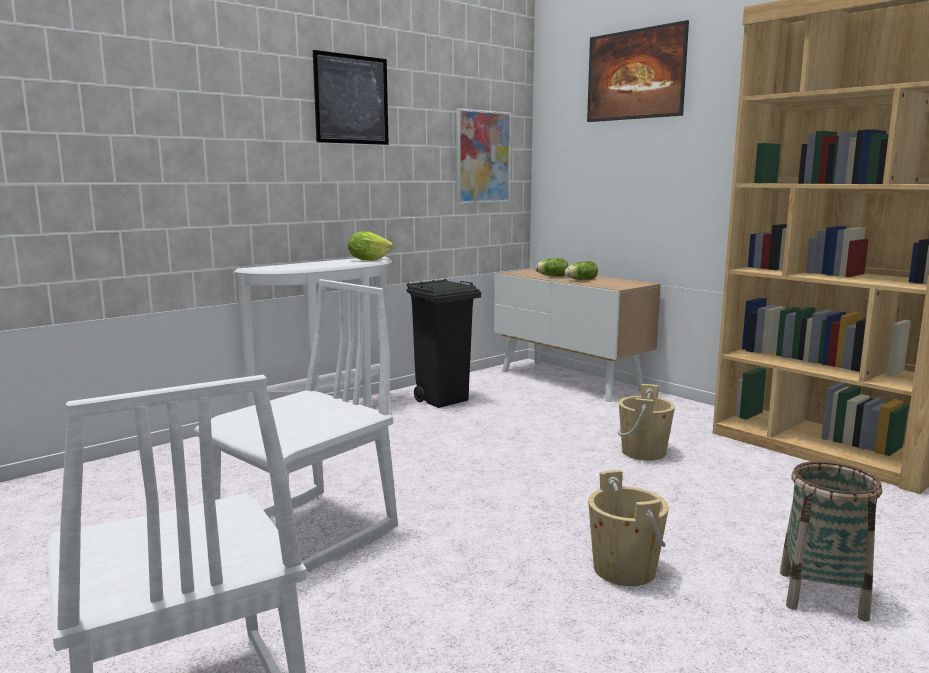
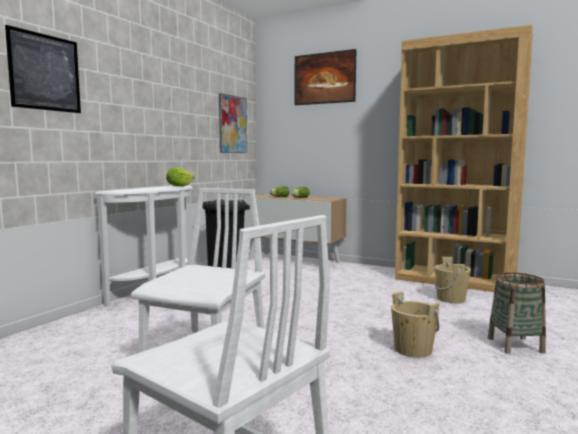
camera: 20 degrees left, 5 degrees down
(351, 99) = (162, 81): picture -> picture (45, 72)
(643, 452) = (368, 292): beige bucket -> beige bucket (451, 299)

